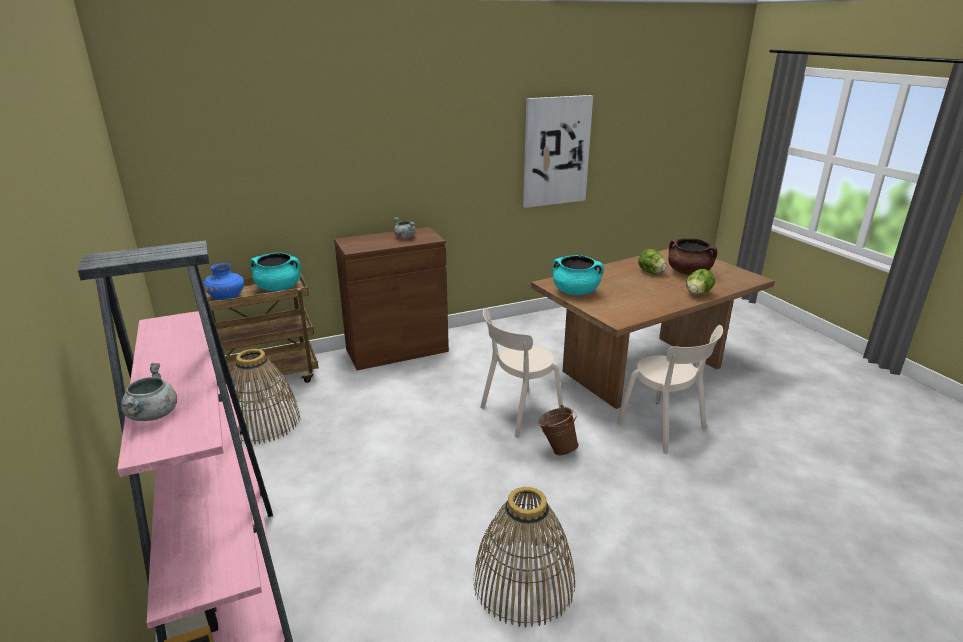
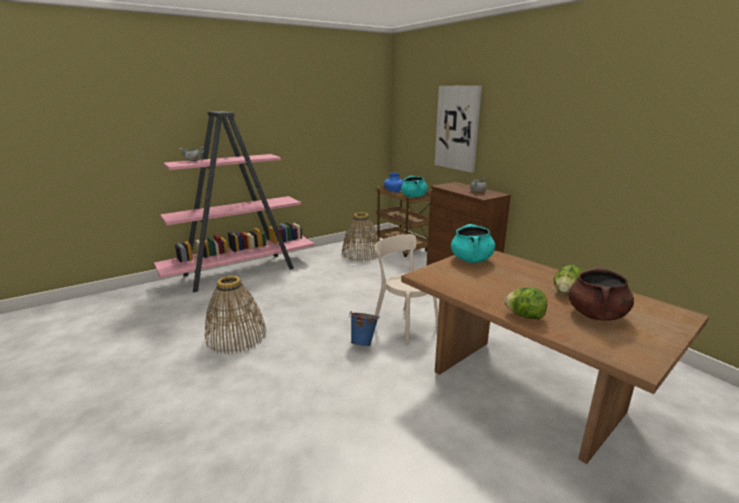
camera: 80 degrees right, 5 degrees down
(556, 151) = (646, 157): picture -> picture (457, 128)
(556, 449) = (364, 342): brown bucket -> blue bucket
(664, 428) = (414, 401): beige chair -> none

